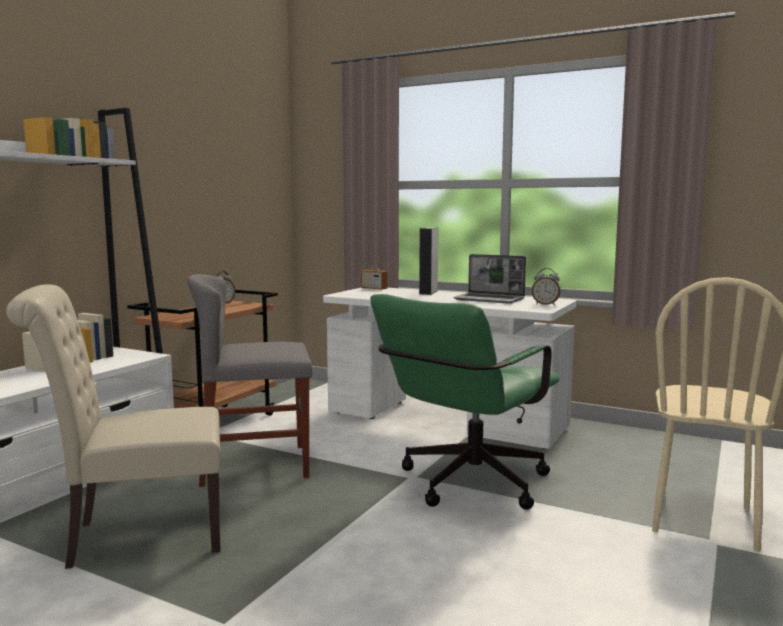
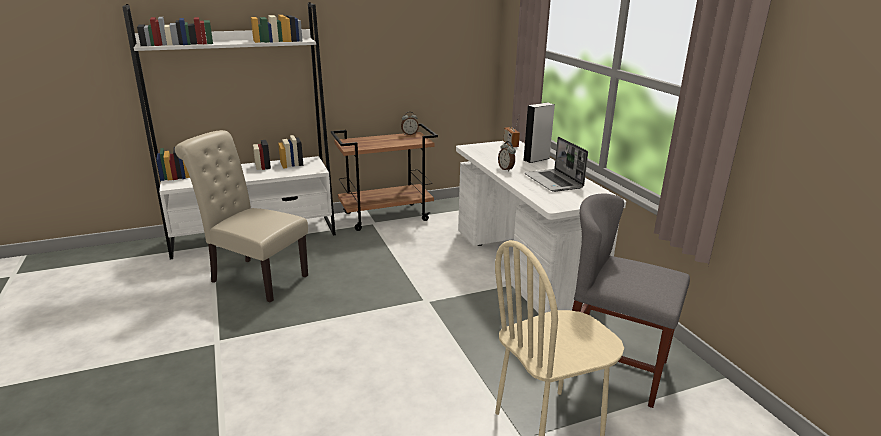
camera: 40 degrees right, 15 degrees up
(255, 464) = (362, 255): grey chair -> grey chair (613, 368)
(465, 486) = (444, 321): green office chair -> none
(545, 304) = (579, 200): alarm clock -> alarm clock (506, 169)

